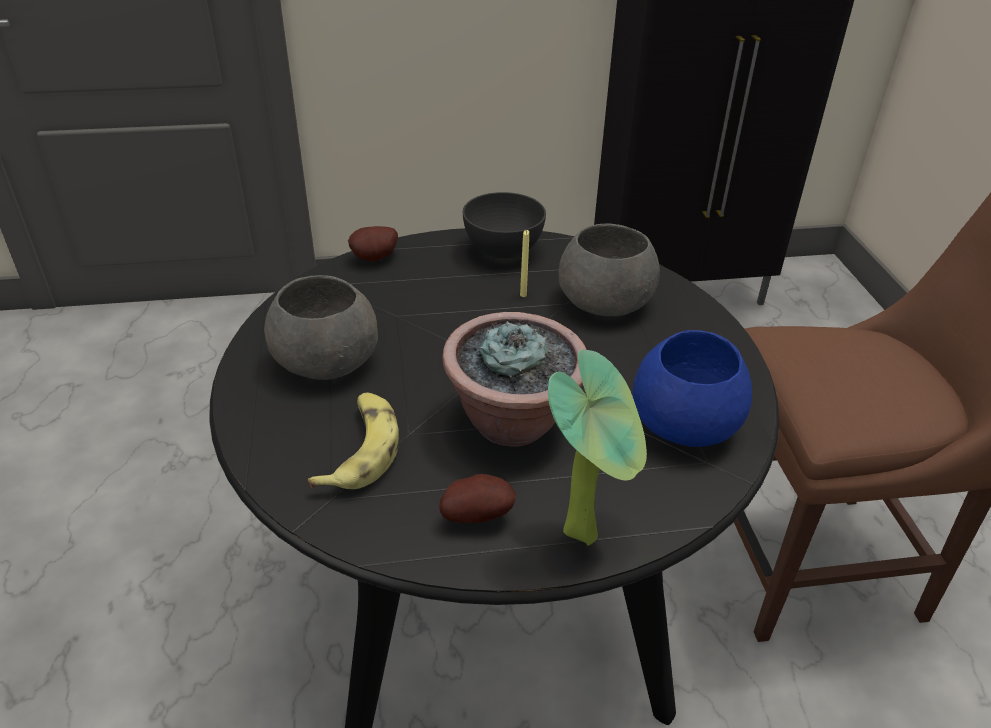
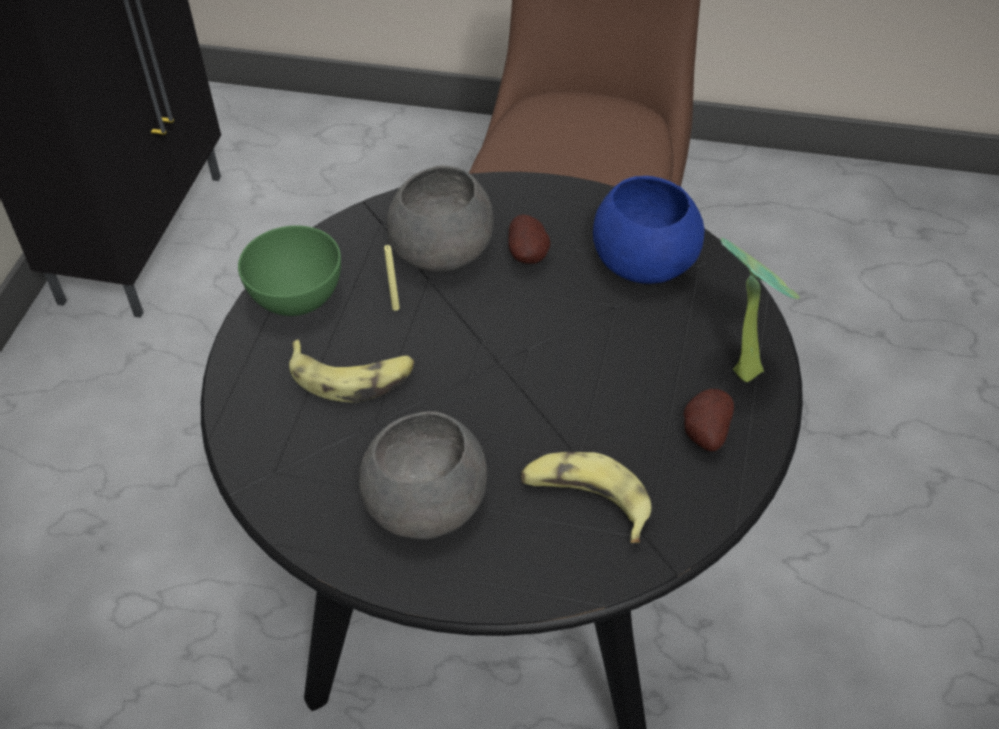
camera: 65 degrees left, 10 degrees up
(376, 259) = (244, 417): potato -> potato (529, 255)
(439, 294) = (352, 376): none -> banana
(502, 250) = (297, 299): grey bowl -> green bowl
(513, 421) = (594, 374): potted plant -> none

